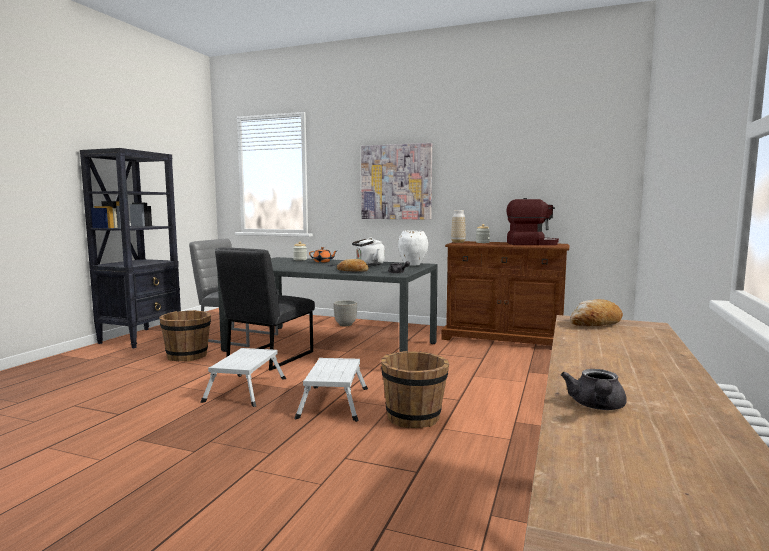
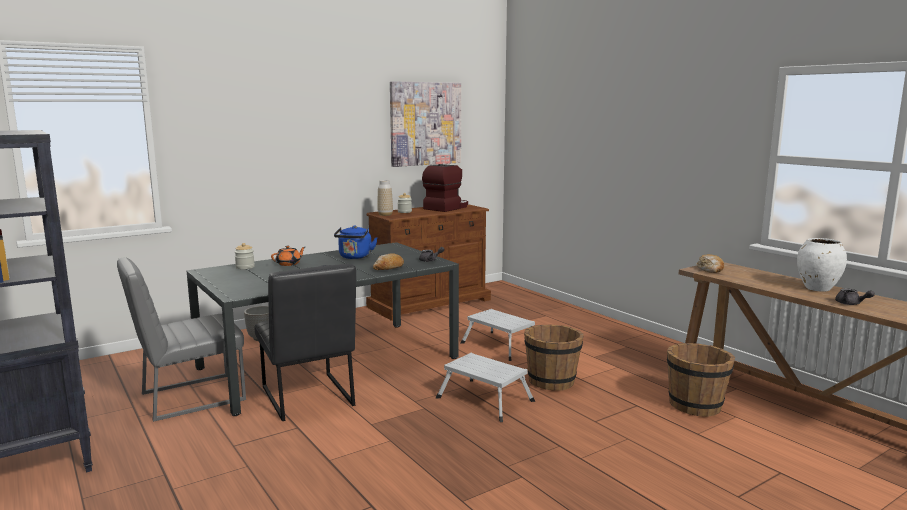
camera: 55 degrees left, 5 degrees up
(187, 356) = (214, 439): brown bucket -> brown bucket (695, 405)
(246, 389) = (395, 427): white step ladder -> white step ladder (500, 345)
(368, 265) = (355, 257): white kettle -> blue kettle
(396, 182) = (291, 149): picture -> picture (425, 123)
(412, 264) = (386, 248): white vase -> white vase (817, 289)

